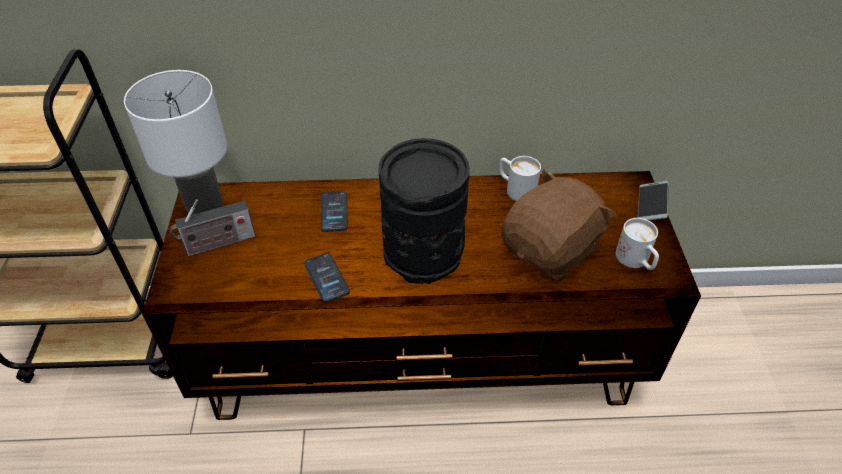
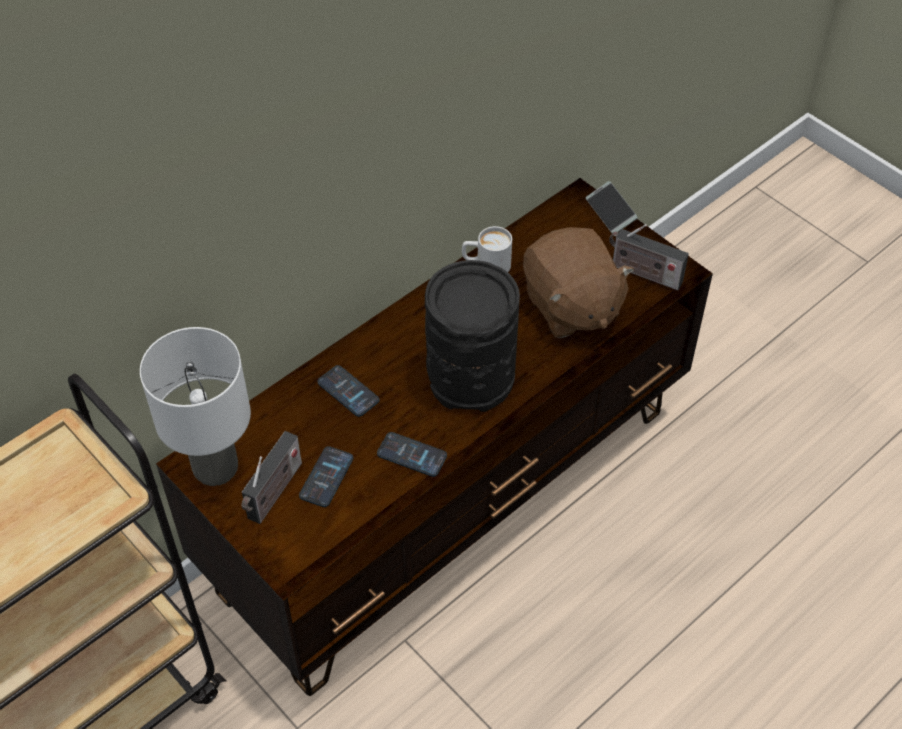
camera: 40 degrees left, 5 degrees up
(259, 255) = (326, 477): none -> phone
(551, 251) = (571, 306): brown plush toy -> brown plush toy turned 150 degrees clockwise
(636, 261) = (643, 273): white mug -> radio

